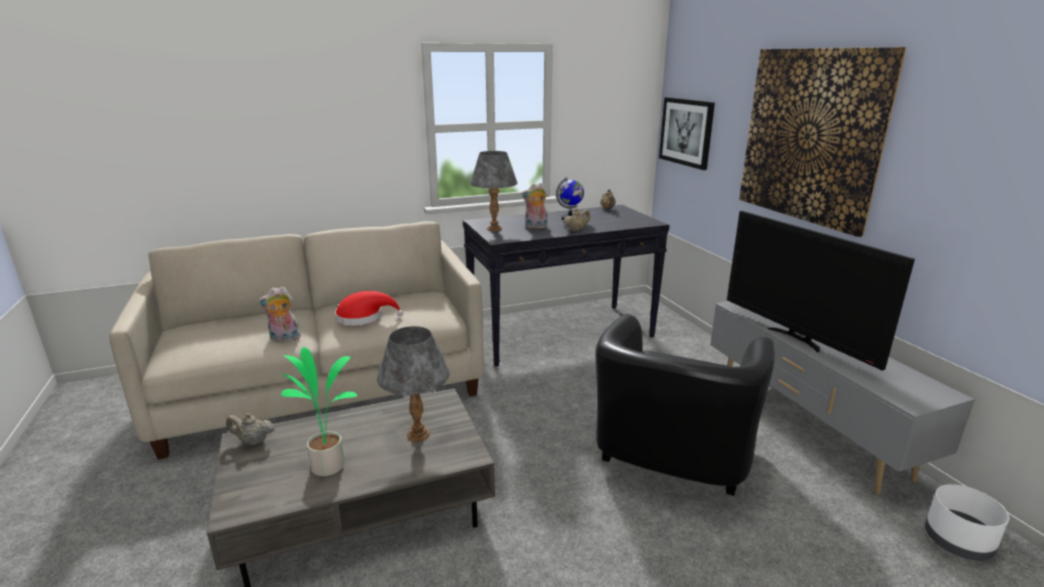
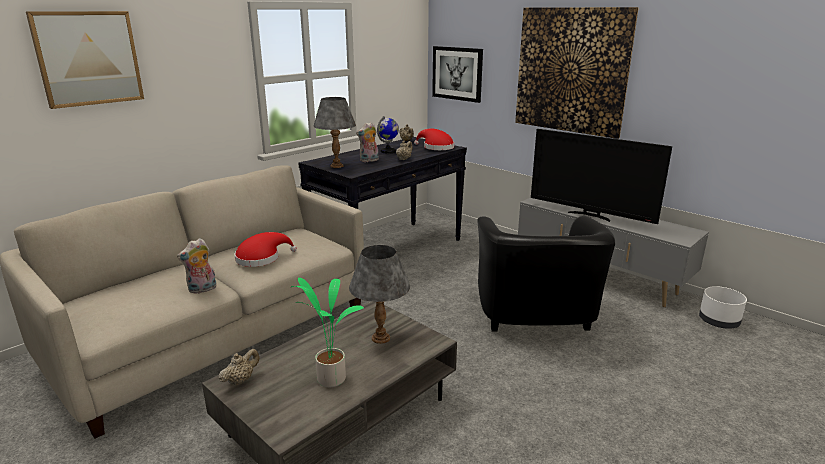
camera: 25 degrees left, 0 degrees up
(248, 99) = (88, 58): none -> picture
(253, 441) = (241, 380): beige teapot -> beige teapot turned 150 degrees clockwise
(631, 220) = (436, 147): none -> red hat

